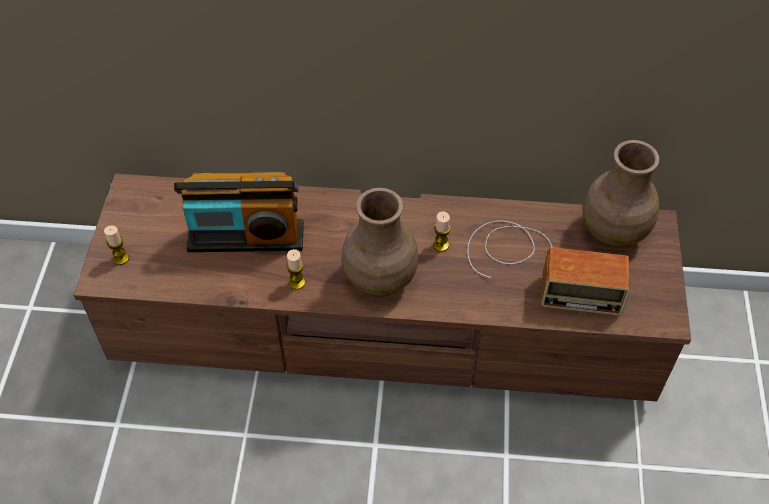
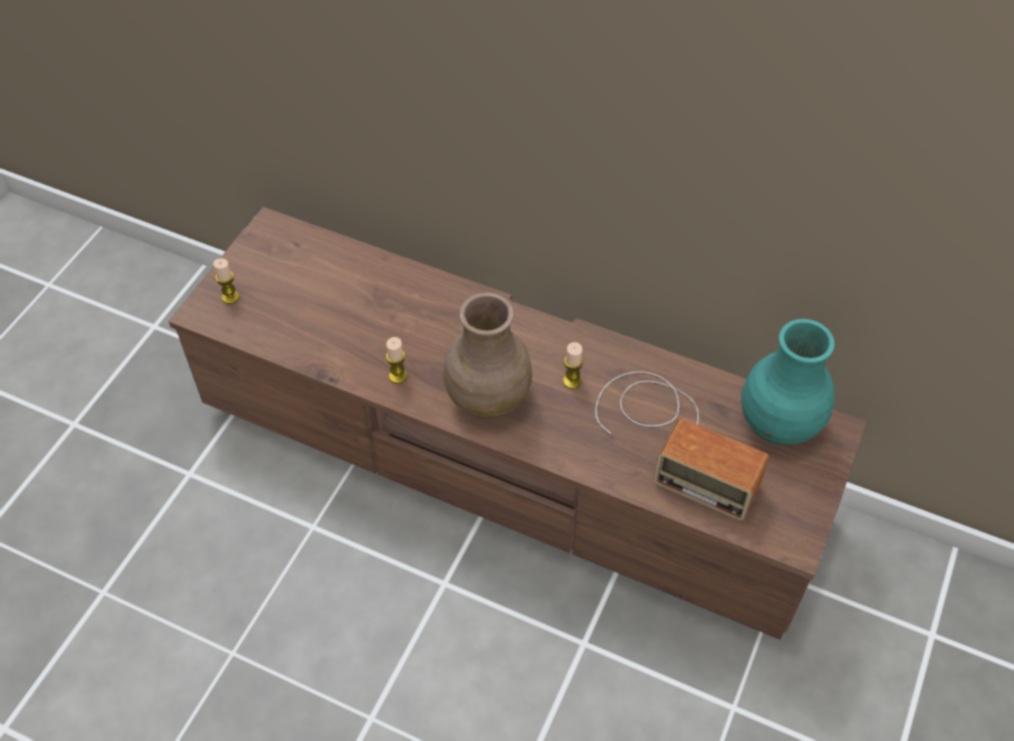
camera: 20 degrees right, 0 degrees up
(246, 237) = (366, 312): radio -> none
(613, 231) = (778, 423): brown vase -> turquoise vase

